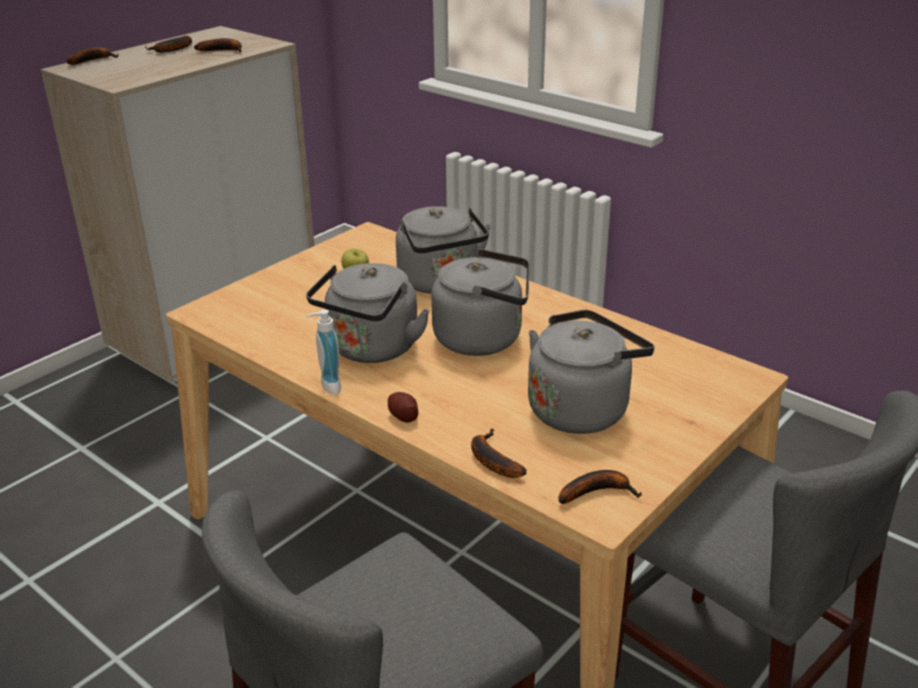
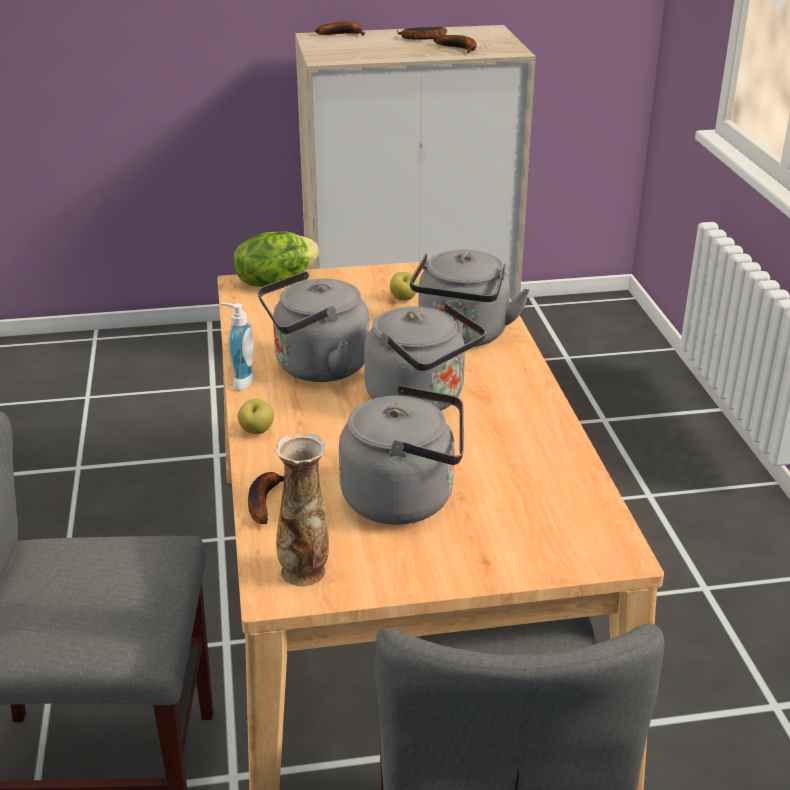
camera: 40 degrees right, 0 degrees up
(226, 299) = (275, 281): none -> lettuce
(403, 416) = (257, 431): potato -> apple
(597, 491) = (305, 571): banana -> vase

